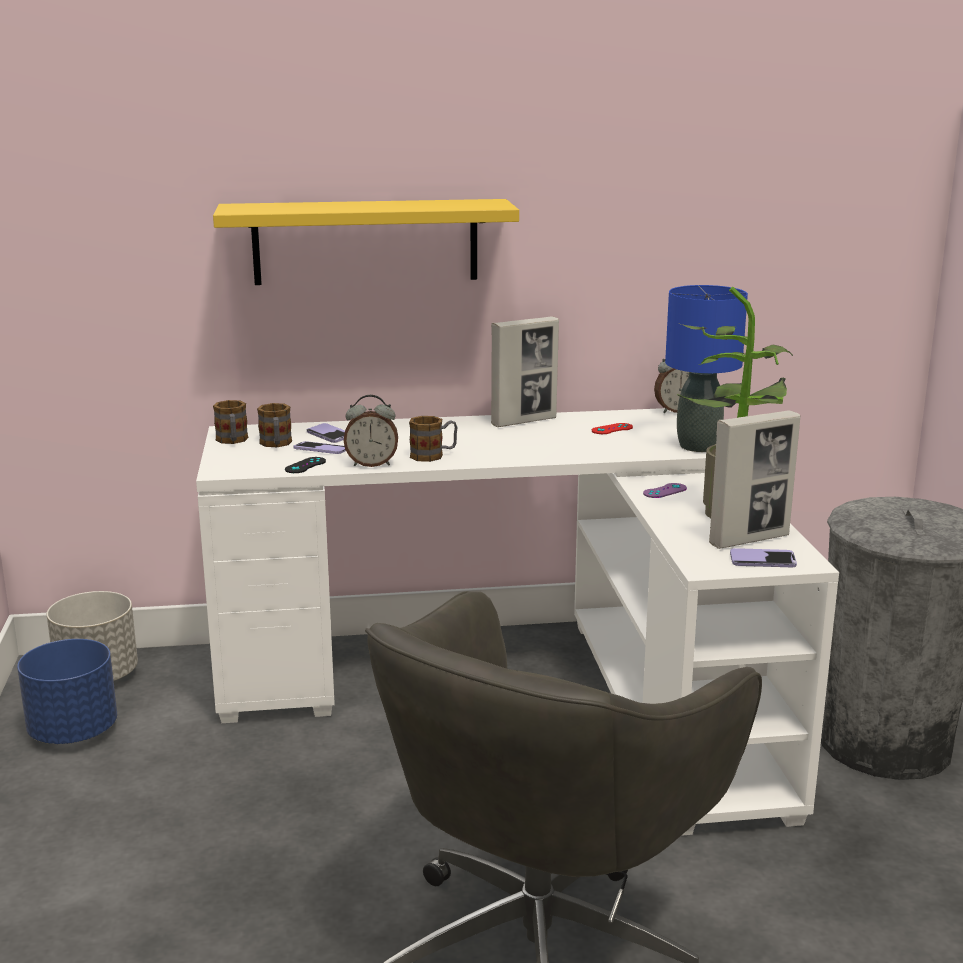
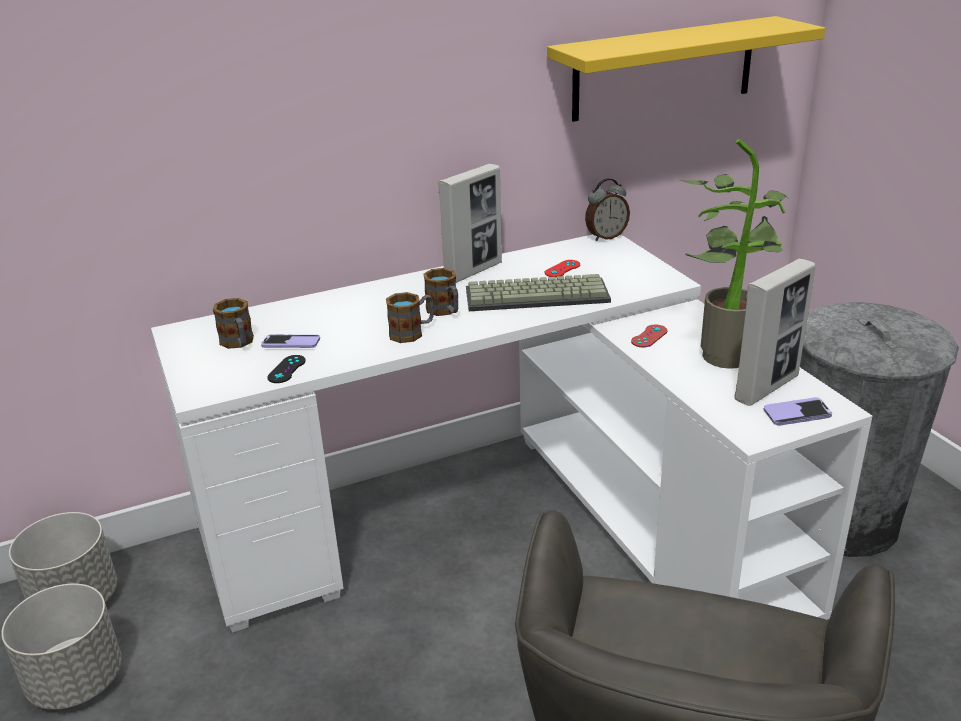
camera: 15 degrees left, 10 degrees up
(73, 732) = (76, 681): blue planter -> grey planter
(232, 441) = (188, 346): mug -> mug (445, 311)
(329, 435) = (288, 320): phone -> none
(365, 241) = (294, 108): yellow shelf -> yellow shelf (664, 69)
(372, 464) = (356, 355): alarm clock -> none
(572, 444) = (538, 294): none -> keyboard
(664, 491) = (649, 336): purple game controller -> red game controller
(697, 446) = (654, 279): blue table lamp -> none

